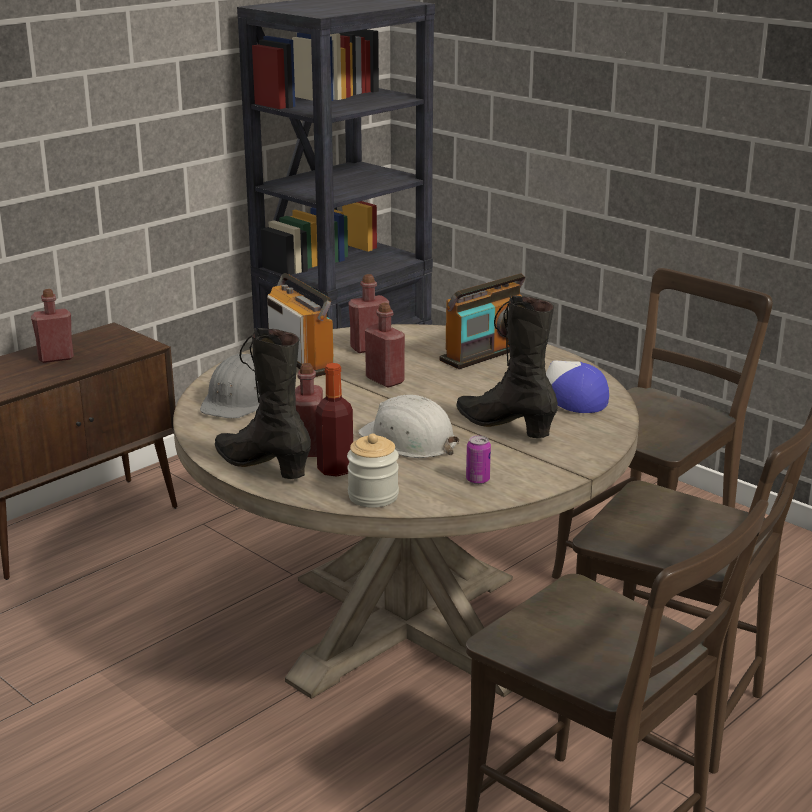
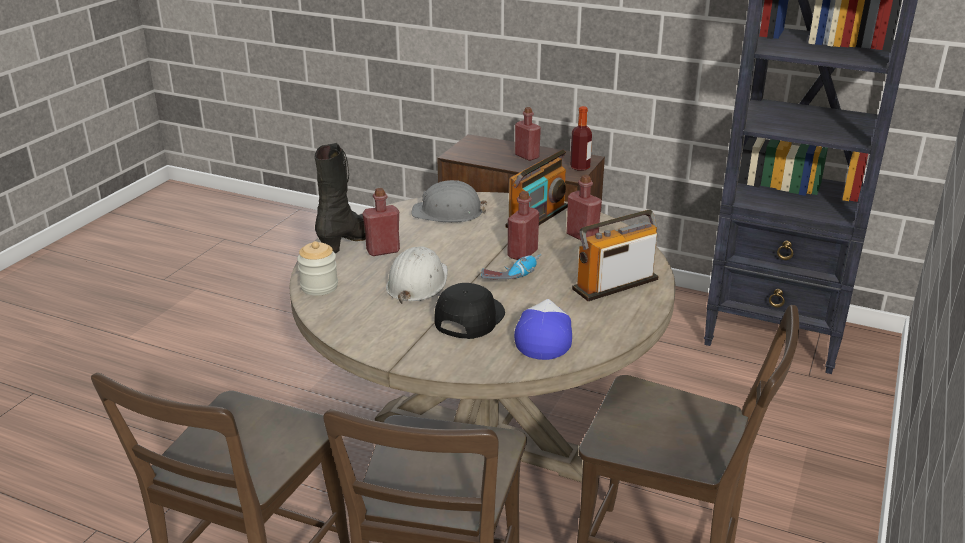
camera: 70 degrees right, 5 degrees up
(335, 469) = (354, 266): bottle -> bottle (580, 167)
(428, 392) = (512, 274): none -> power drill
(477, 480) = (363, 321): can -> none
(484, 354) = (615, 284): radio -> radio turned 120 degrees clockwise
(505, 426) = (468, 317): black boot -> black cap

